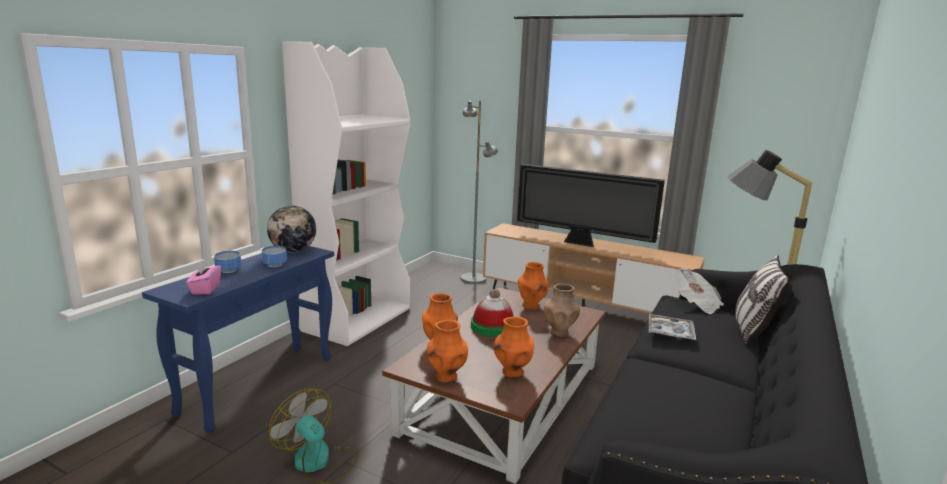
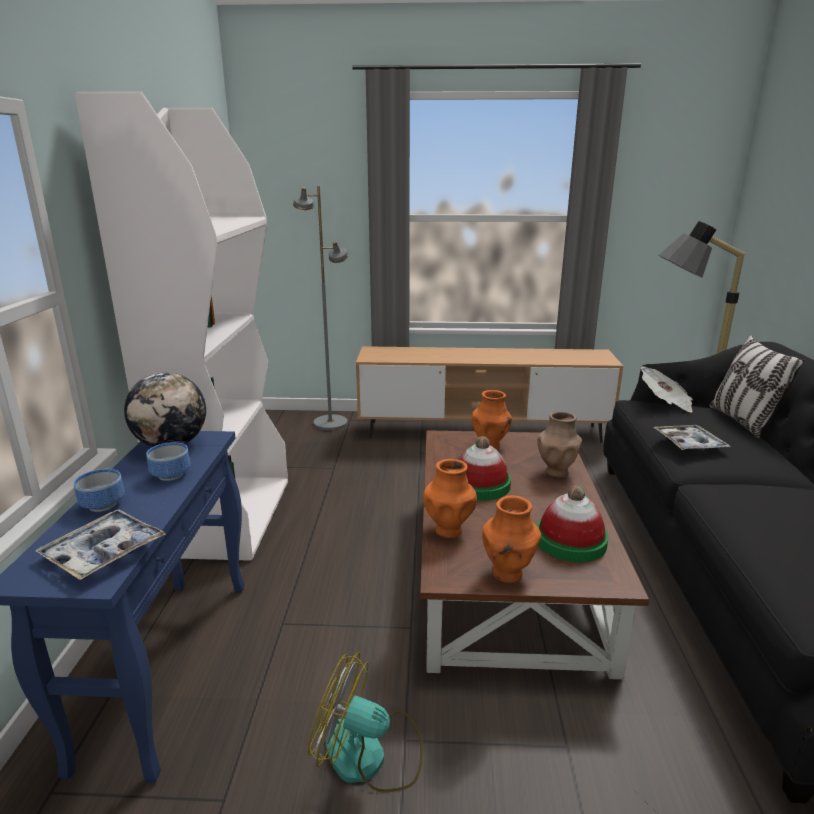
camera: 25 degrees left, 5 degrees up
(205, 289) = (104, 552): pink tissue box -> tray
(512, 372) = (570, 541): orange vase -> hat
(582, 244) = (479, 356): television -> none

